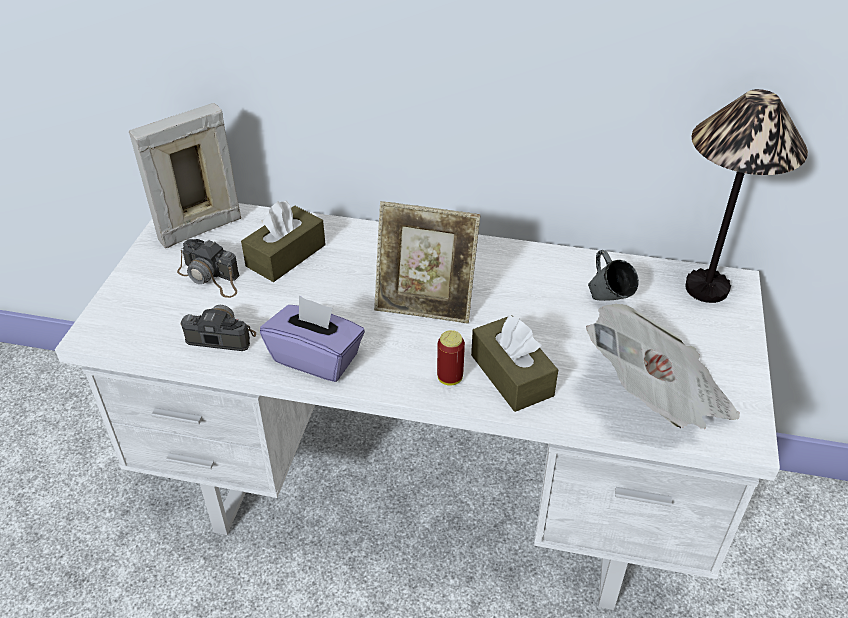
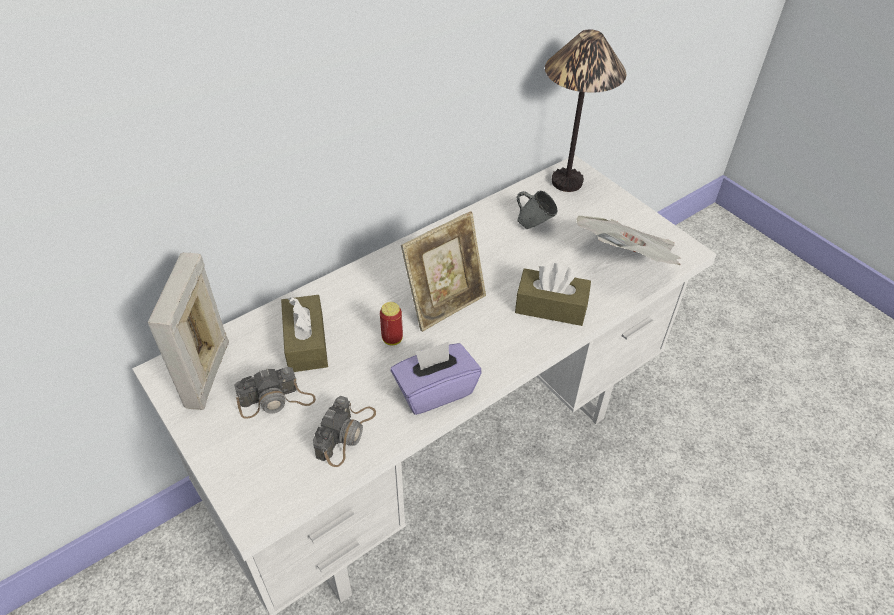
camera: 50 degrees left, 5 degrees up
(215, 334) = (346, 433): camera -> camera turned 150 degrees clockwise
(450, 378) = (524, 336): can -> can (392, 339)

